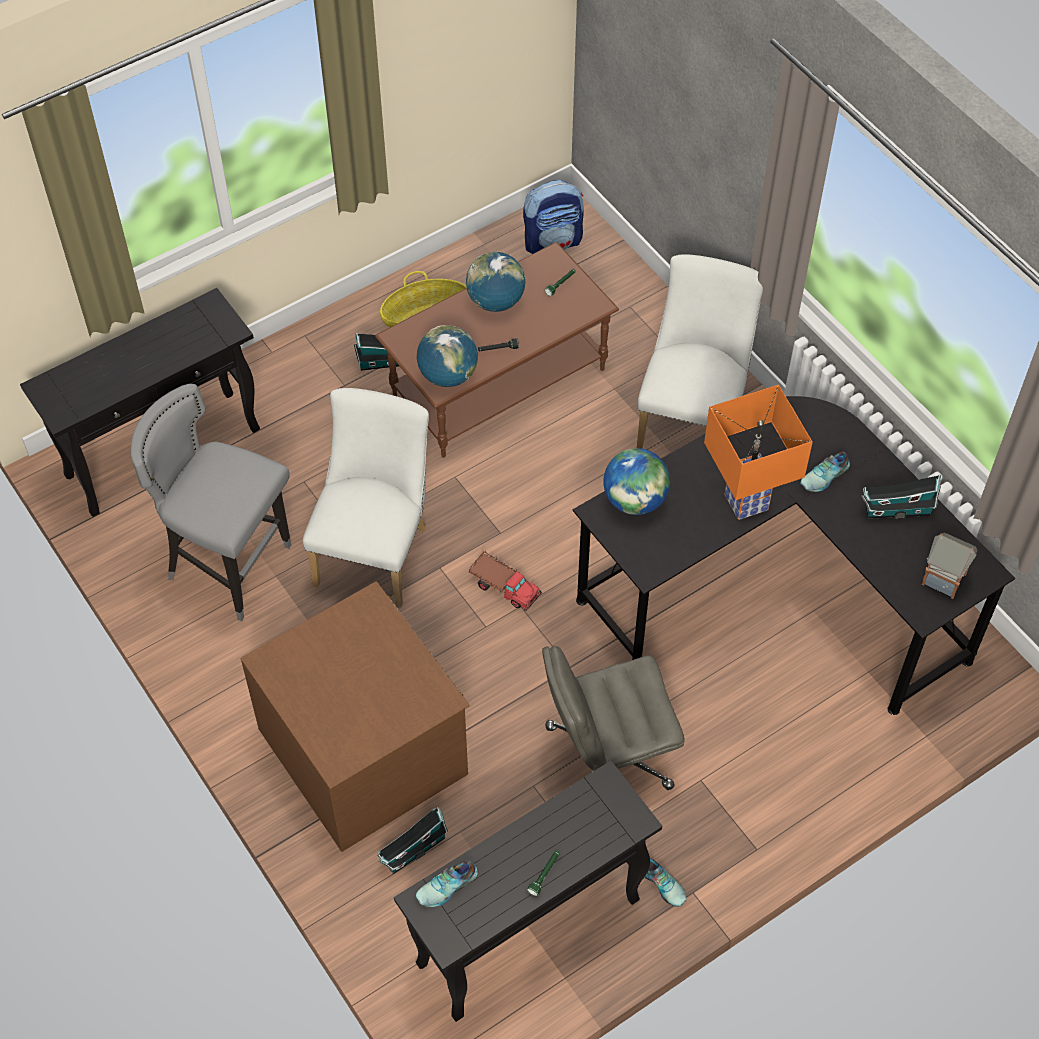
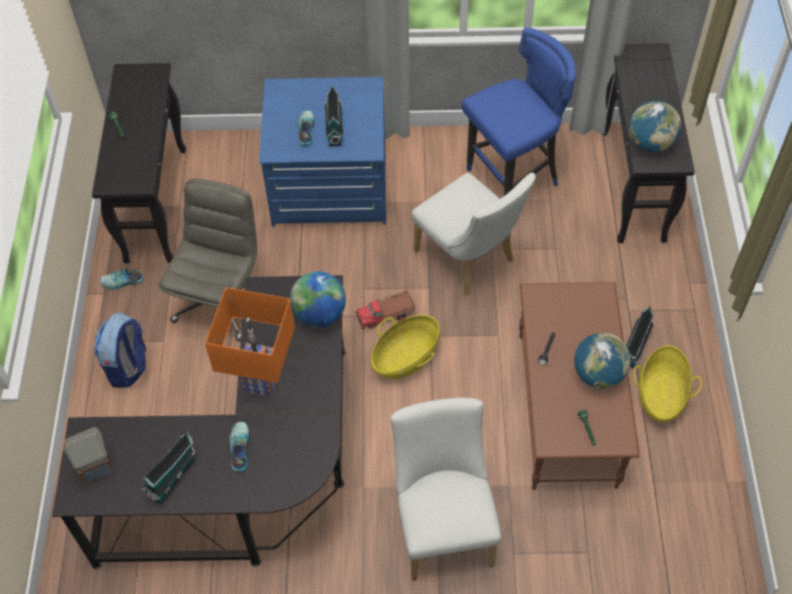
camera: 125 degrees right, 0 degrees up
(231, 567) = (512, 181): grey stool -> blue stool
(365, 749) = (329, 187): brown dresser -> blue dresser
(412, 851) = (248, 178): toy house -> toy house (334, 127)
(448, 375) = (543, 305): globe -> globe (650, 143)
(448, 887) = (153, 86): shoe -> shoe (305, 130)
(542, 540) = (405, 357): none -> basket
(553, 241) = (700, 537): backpack -> backpack (128, 367)
(692, 416) = (443, 524): white chair -> white chair turned 150 degrees counterclockwise

